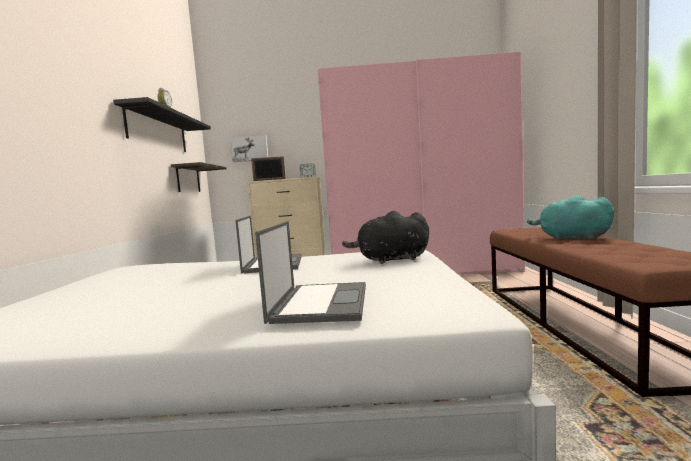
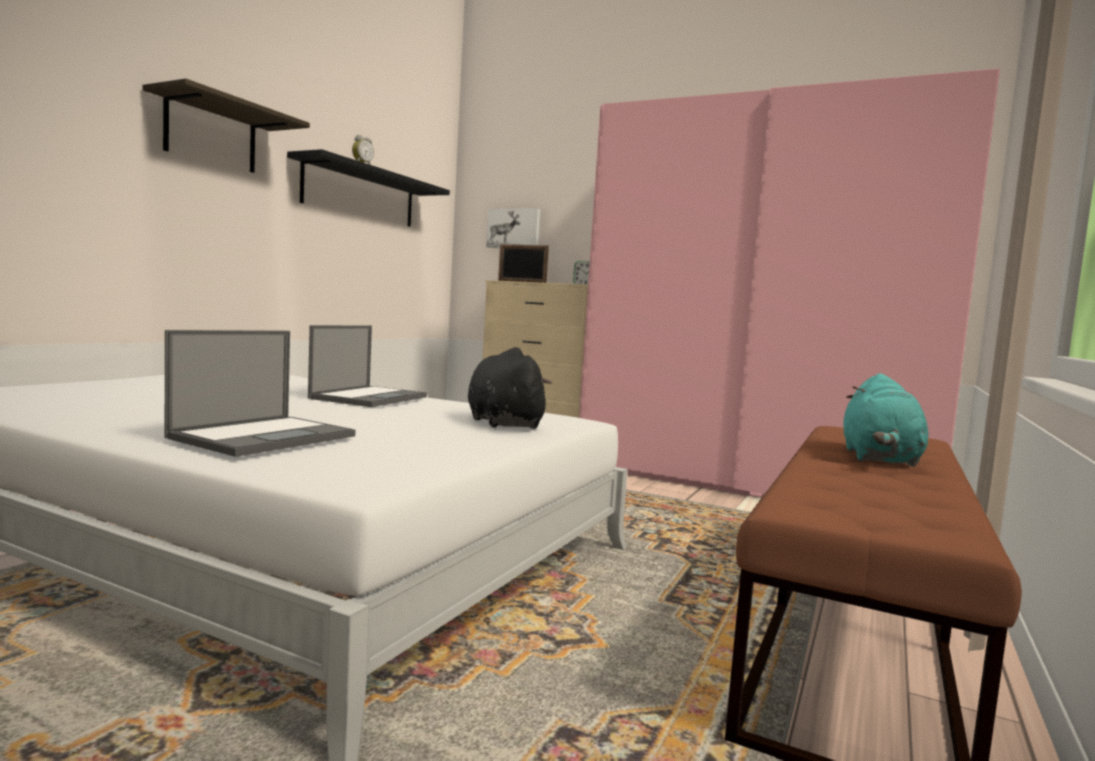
camera: 25 degrees right, 0 degrees up
(188, 179) = (408, 267): shelf -> shelf (211, 135)
(390, 260) = (503, 423): black plush toy -> black plush toy turned 45 degrees clockwise
(570, 238) = (879, 459): turquoise plush toy -> turquoise plush toy turned 135 degrees counterclockwise

